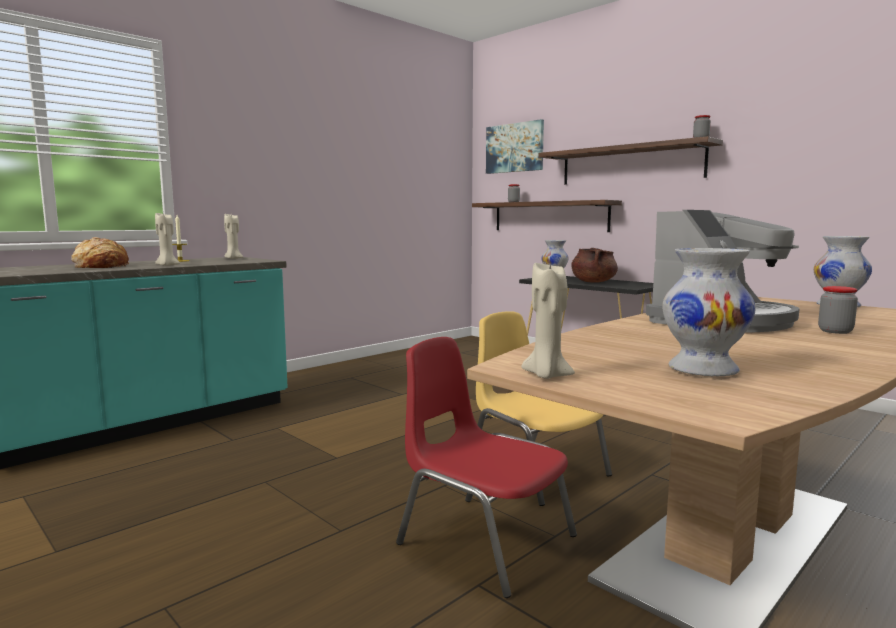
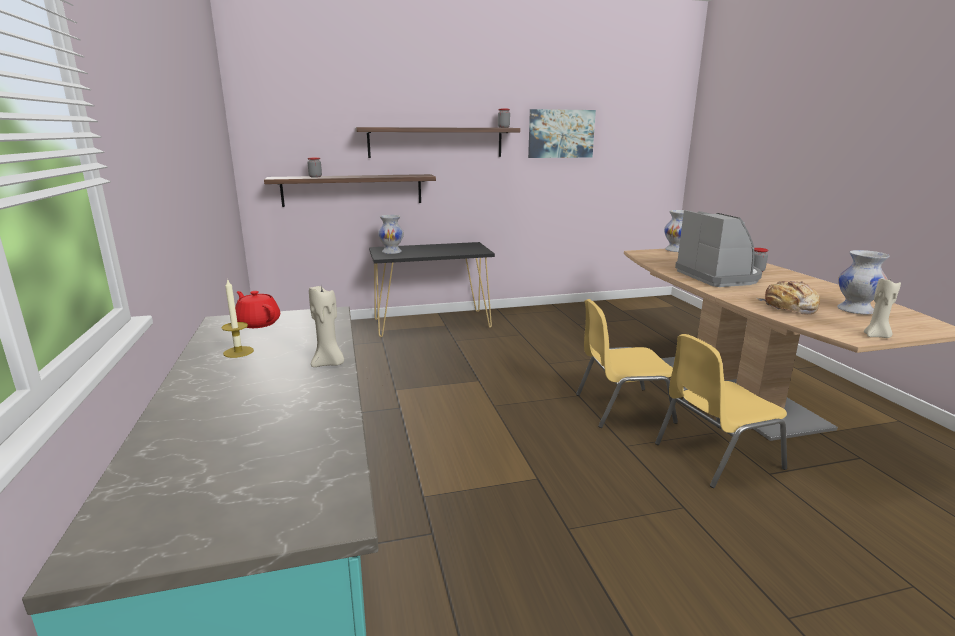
camera: 60 degrees left, 10 degrees up
(101, 266) = (262, 405): bread -> bread (789, 308)
(233, 258) = (258, 323): beige candle -> red teapot
(483, 540) = (715, 455): red chair -> yellow chair
(514, 148) = (297, 114): picture -> picture (561, 133)
(593, 282) = (435, 250): brown cooking pot -> none

